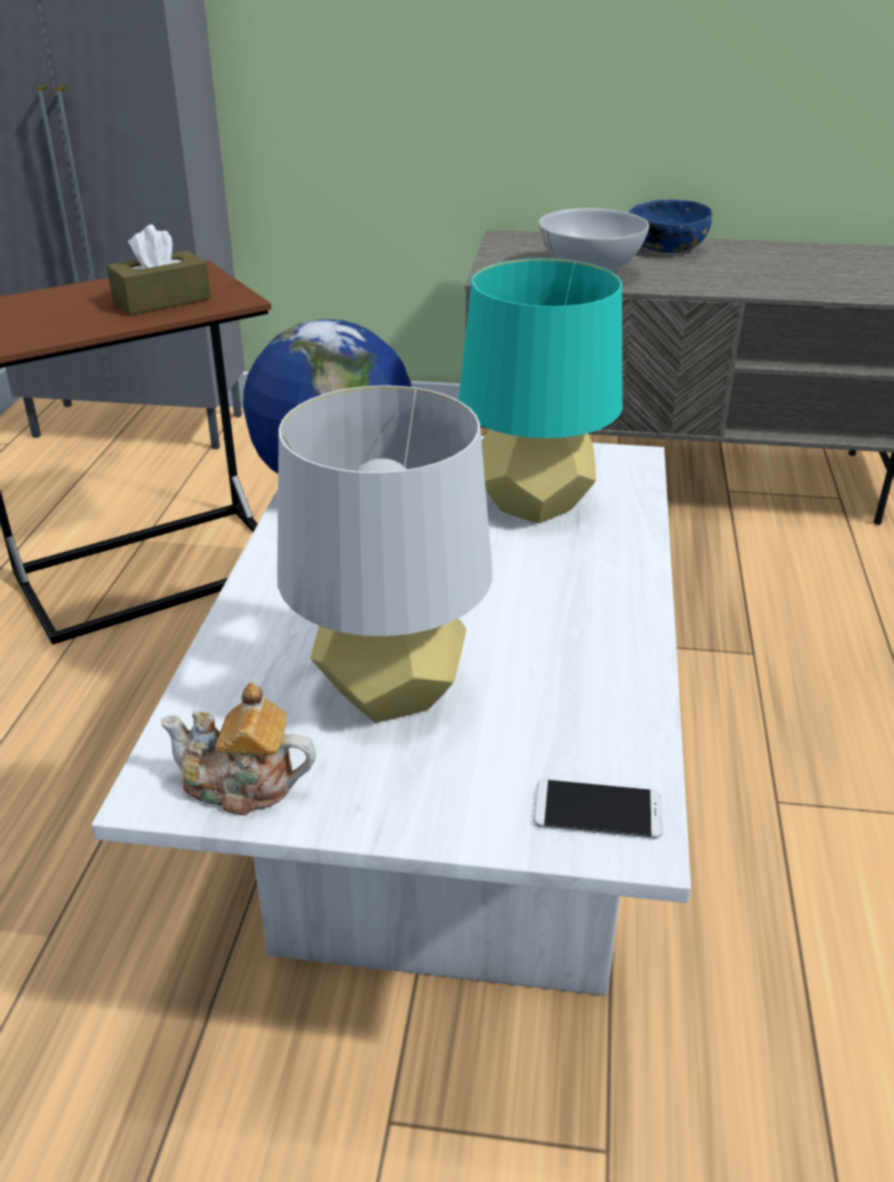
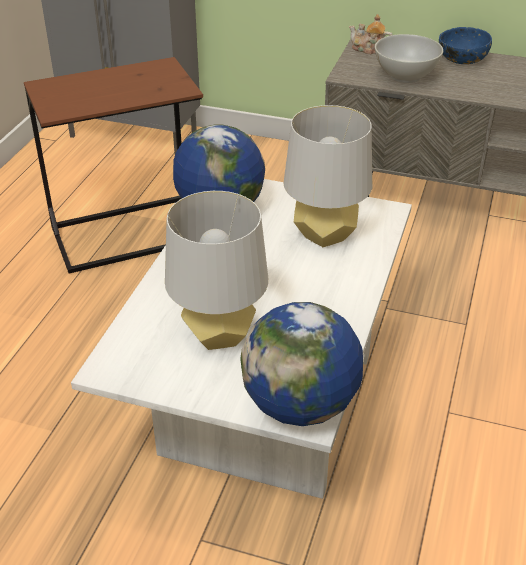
camera: 10 degrees right, 5 degrees up
(162, 300) = (142, 87): brown tissue box -> none
(241, 785) = (139, 372): teapot -> teapot (368, 49)
(534, 505) = (324, 235): turquoise table lamp -> grey table lamp
(597, 810) = (300, 405): phone -> globe

